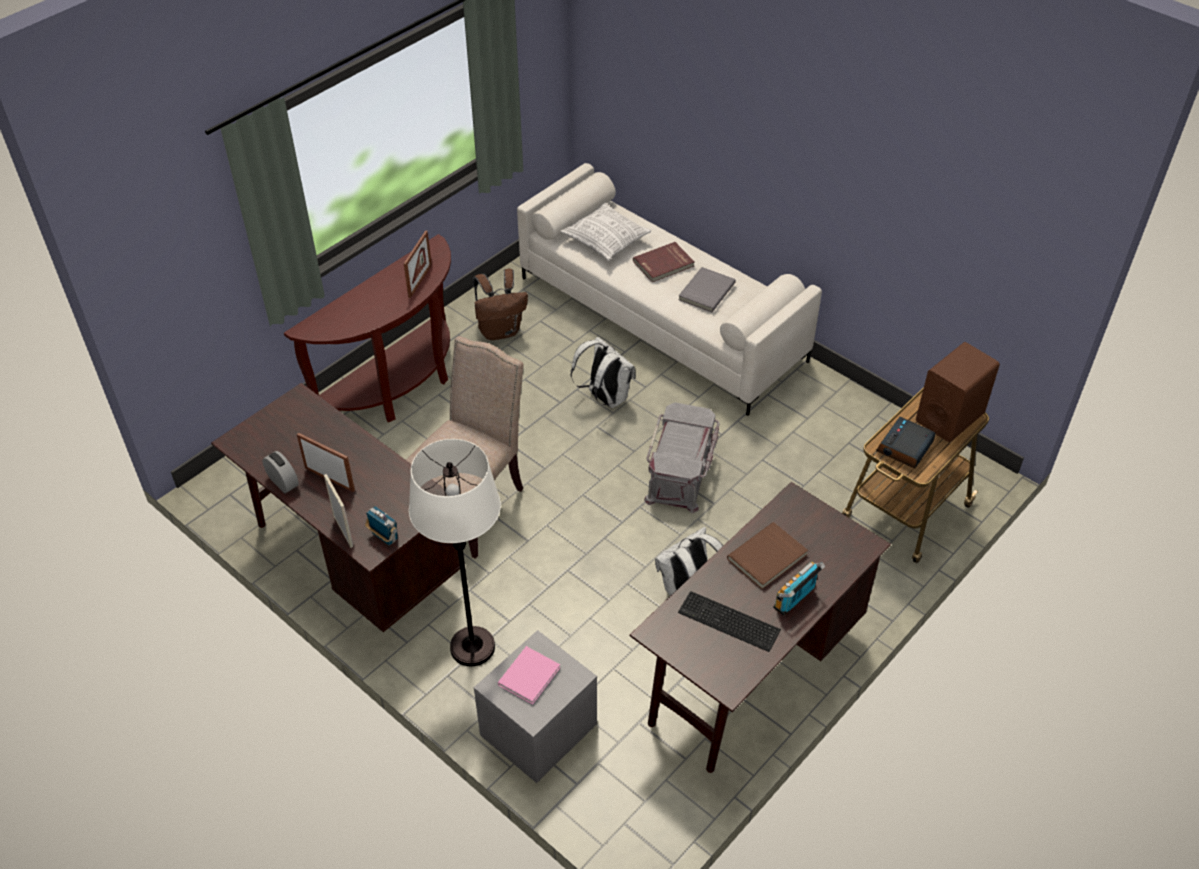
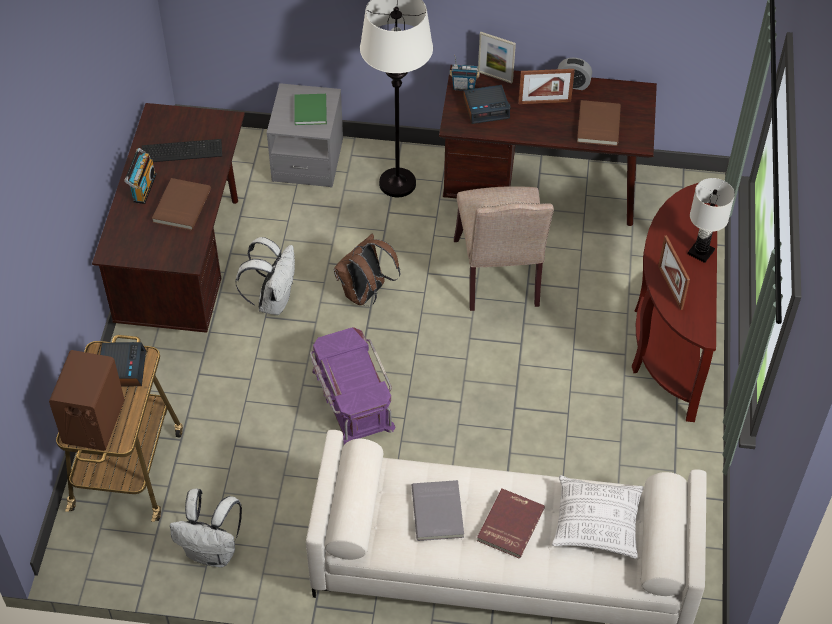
camera: 145 degrees right, 5 degrees up
(312, 432) = (597, 125): none -> brown book
(366, 291) = (701, 252): none -> white table lamp
(388, 502) = (486, 108): none -> alarm clock
(500, 331) = (642, 453): brown backpack -> brown backpack (365, 294)
(530, 675) = (310, 111): pink book -> green book
(605, 398) = (478, 435): white backpack -> white backpack (213, 552)
(681, 472) = (351, 399): grey storage box -> purple storage box

